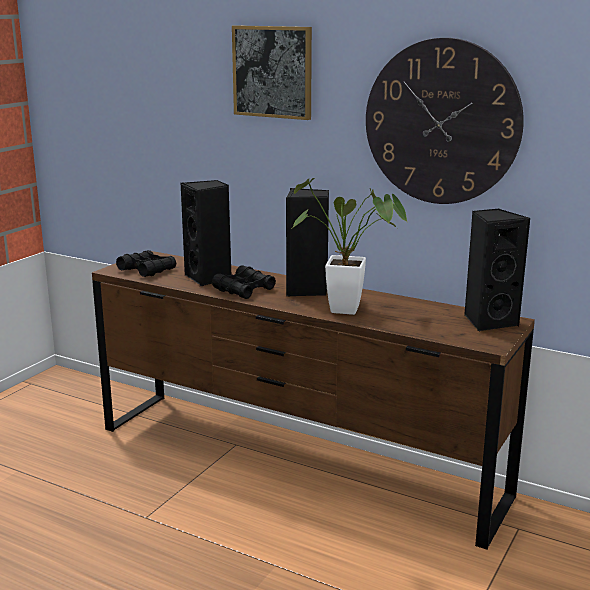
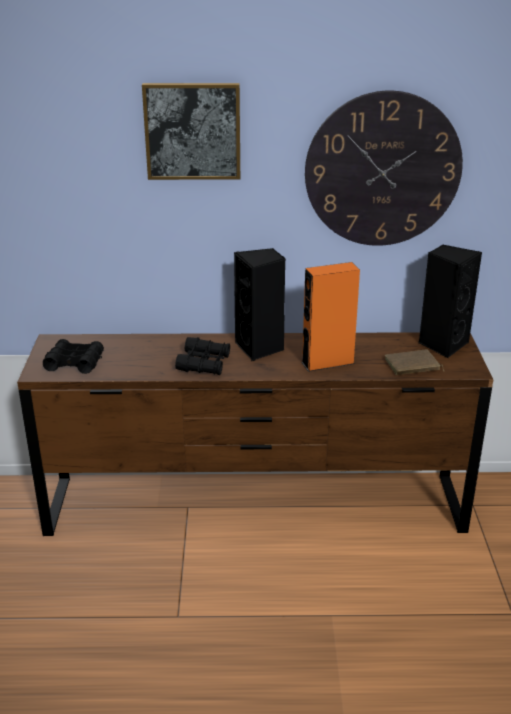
camera: 30 degrees left, 10 degrees up
(209, 278) = (151, 357): black speaker -> none
(352, 310) = (327, 363): potted plant -> orange speaker
(432, 329) = (412, 366): none -> brown book

